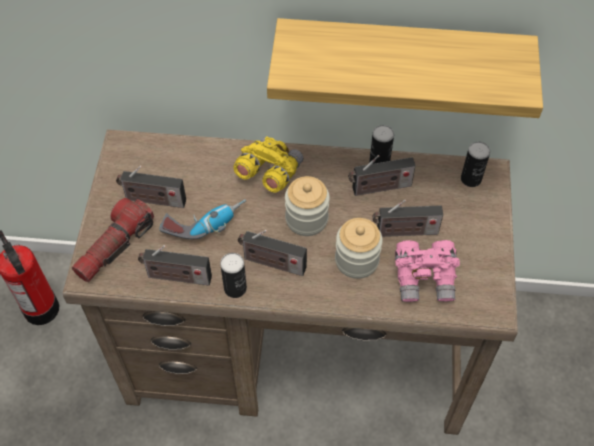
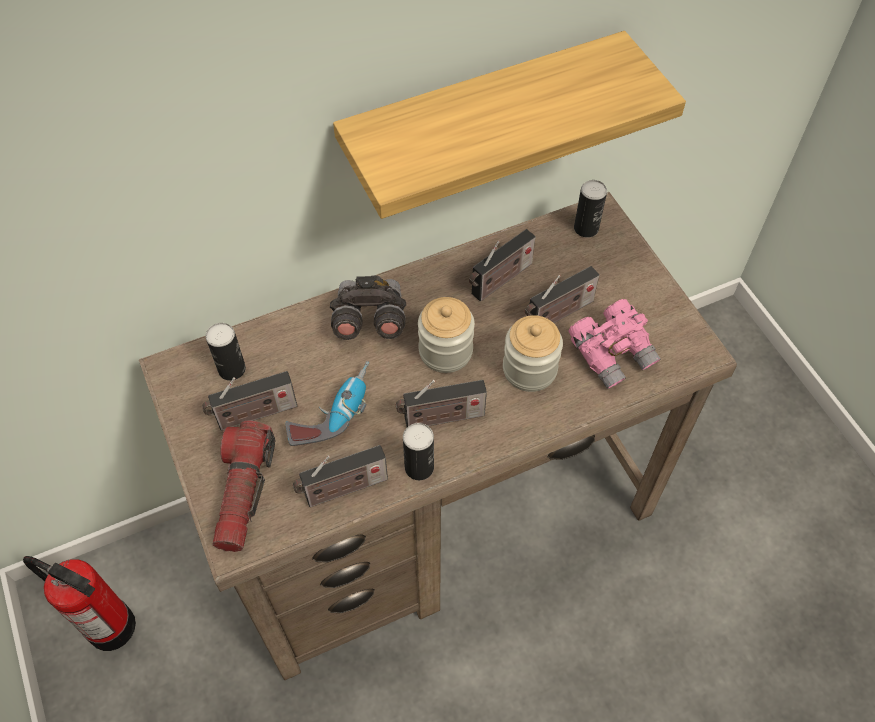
camera: 30 degrees left, 0 degrees up
(268, 173) = (369, 320): yellow binoculars -> grey binoculars
(379, 162) = (481, 254): can -> can (232, 369)

